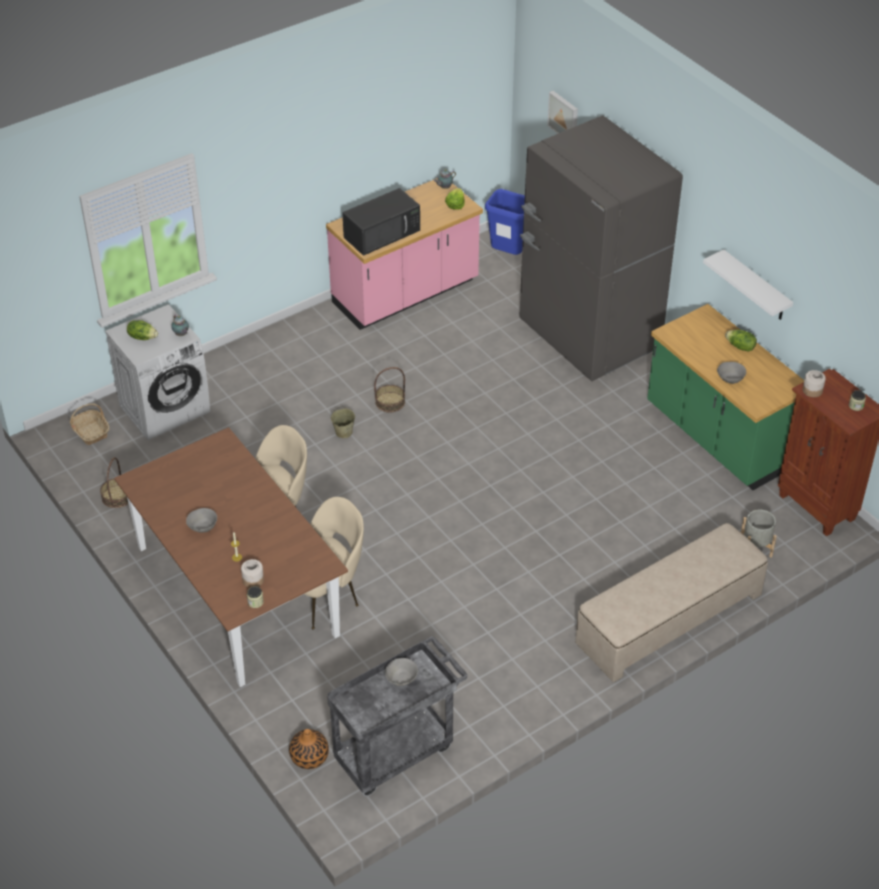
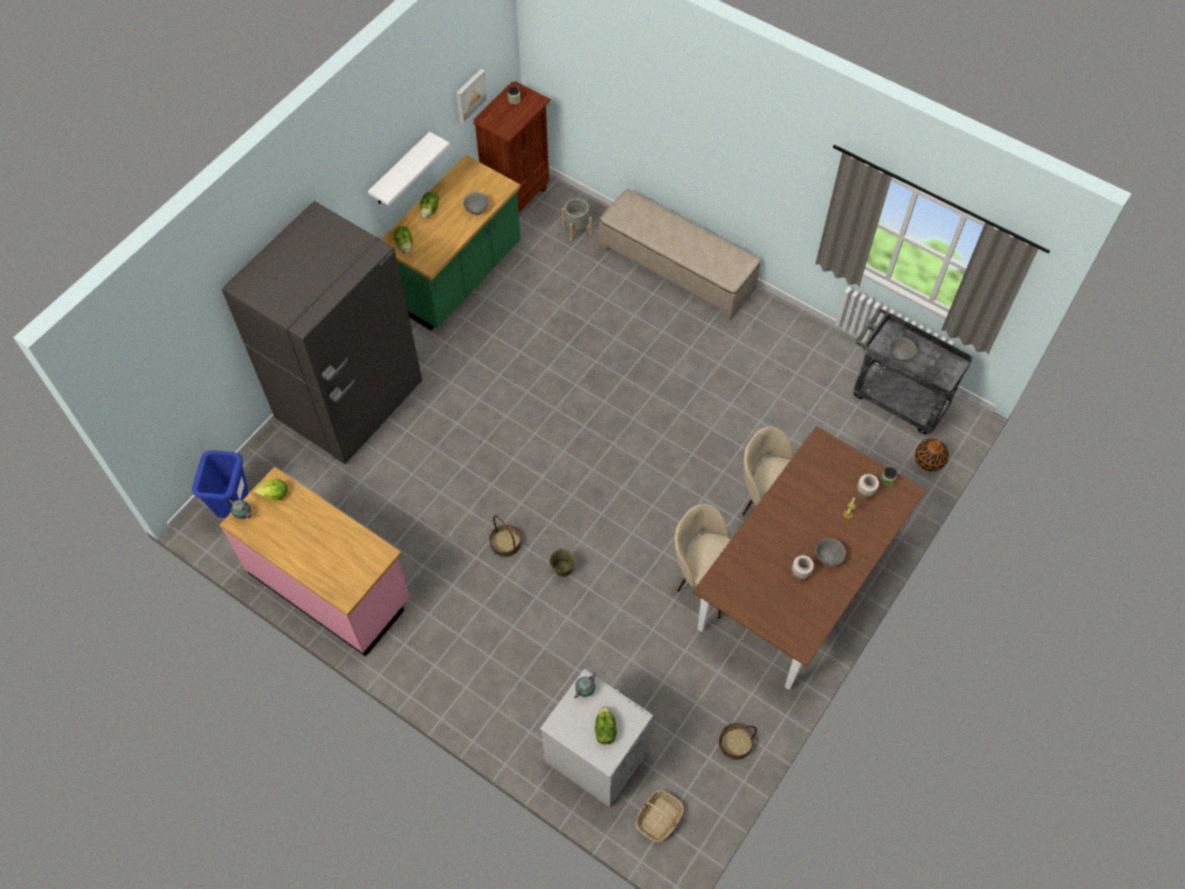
camera: 110 degrees left, 15 degrees up
(382, 233) = (348, 548): black microwave -> none
(564, 116) = (183, 357): picture -> picture (470, 95)
(699, 322) = (405, 244): none -> lettuce
(812, 390) = (506, 128): jar -> jar (801, 572)

